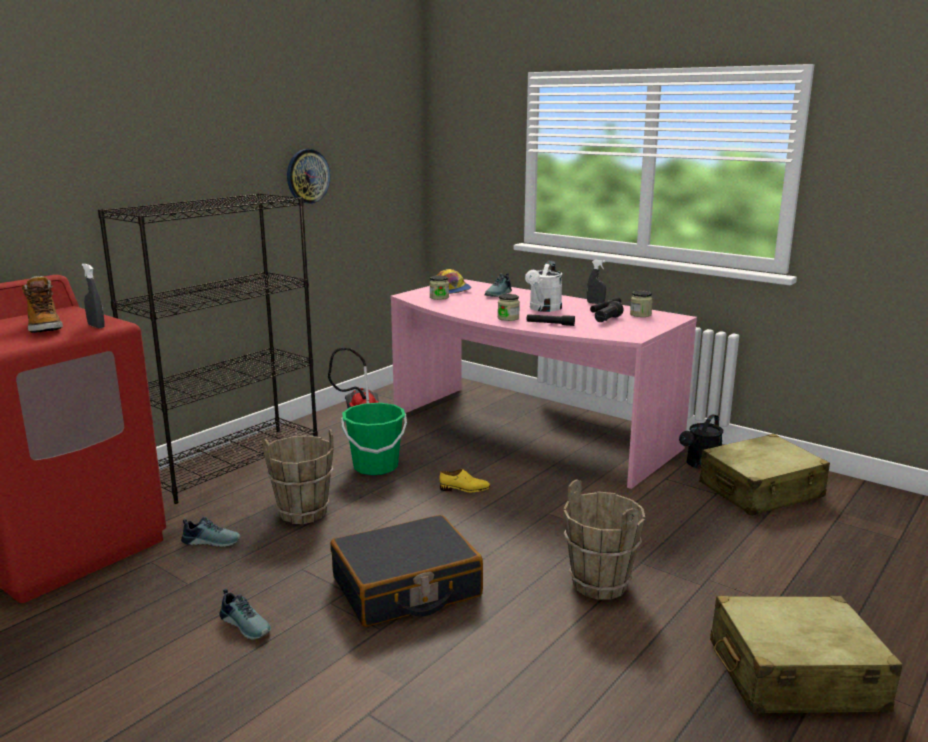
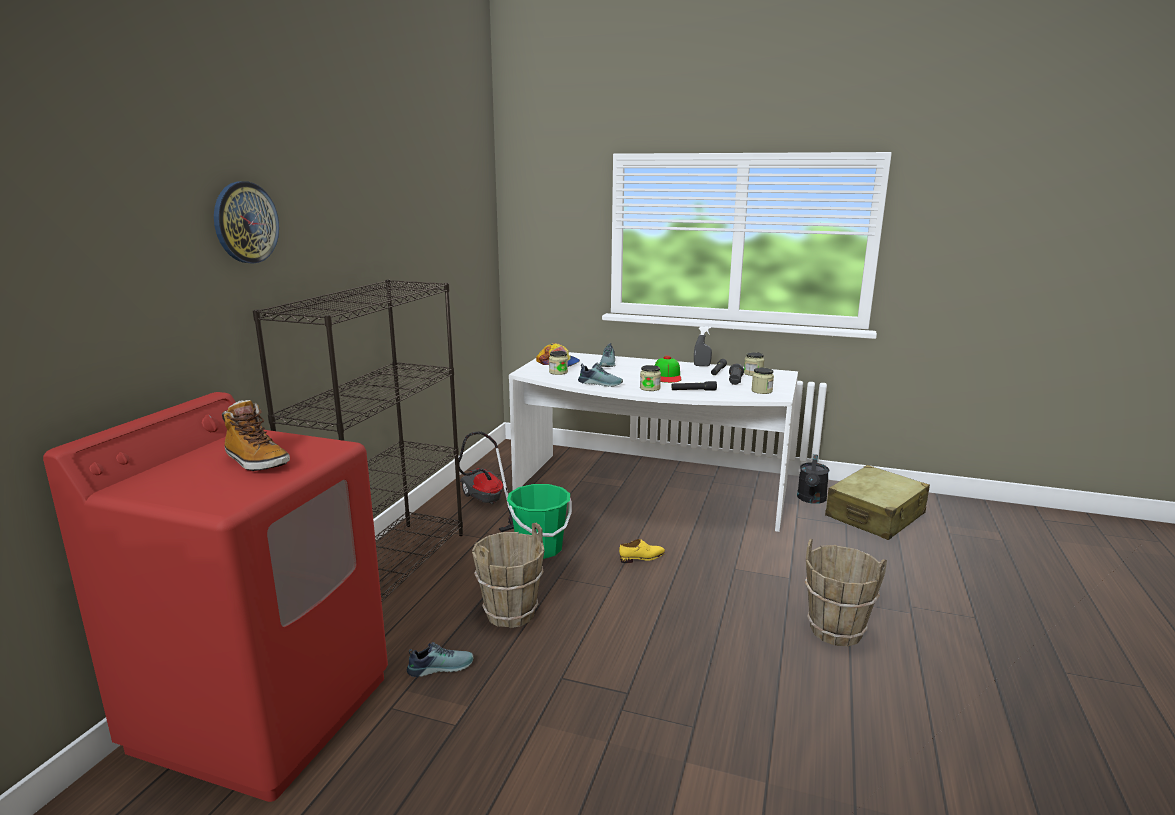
camera: 20 degrees left, 0 degrees up
(96, 326) = (320, 452): grey spray bottle -> none
(247, 624) = (559, 757): shoe -> shoe (600, 383)
(307, 176) = (418, 259): wall clock -> wall clock (245, 222)
(406, 588) = (679, 675): black suitcase -> none
(527, 434) = (648, 492): pink desk -> white desk
(543, 309) = (667, 376): white watering can -> cap
(623, 331) = (761, 391): none -> jar
(794, 676) = (1047, 682): beige suitcase -> none

